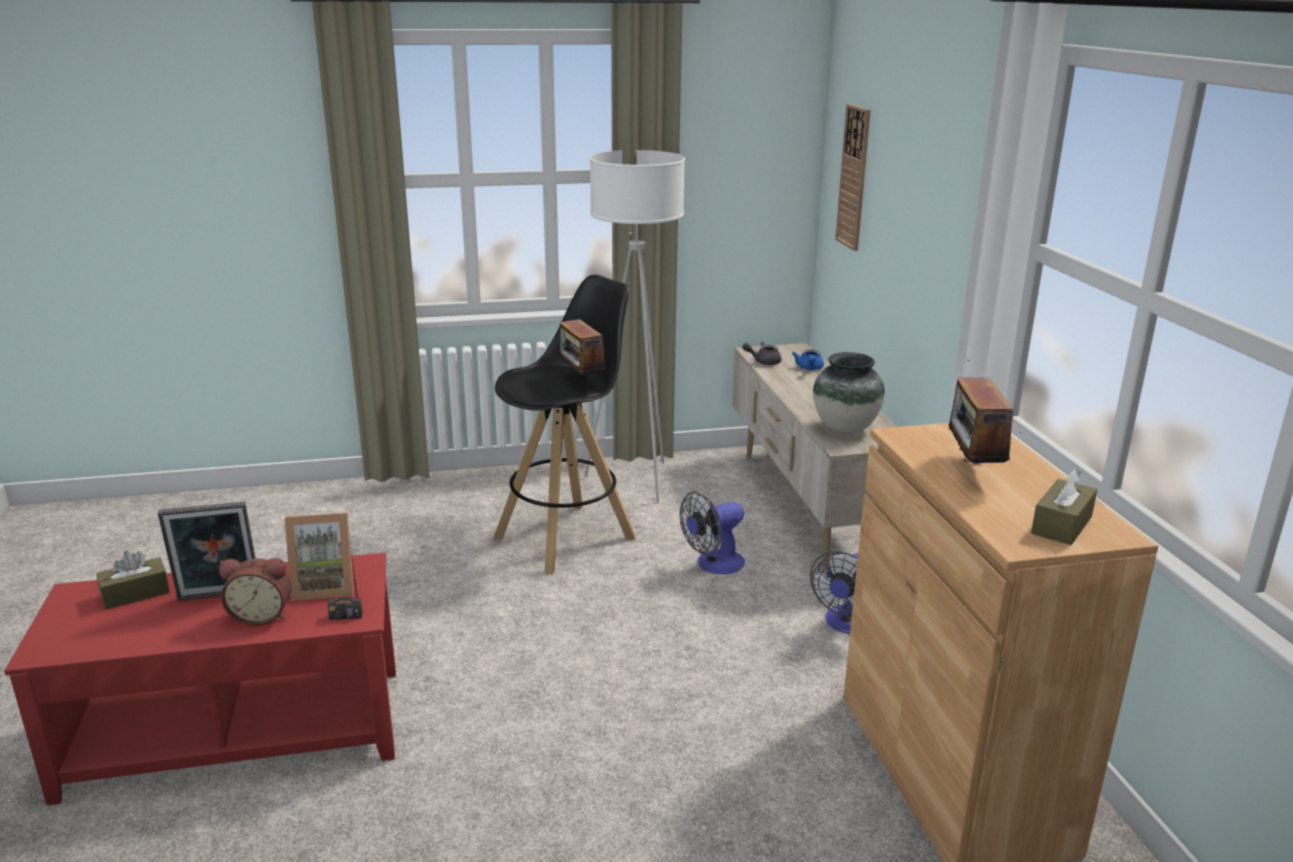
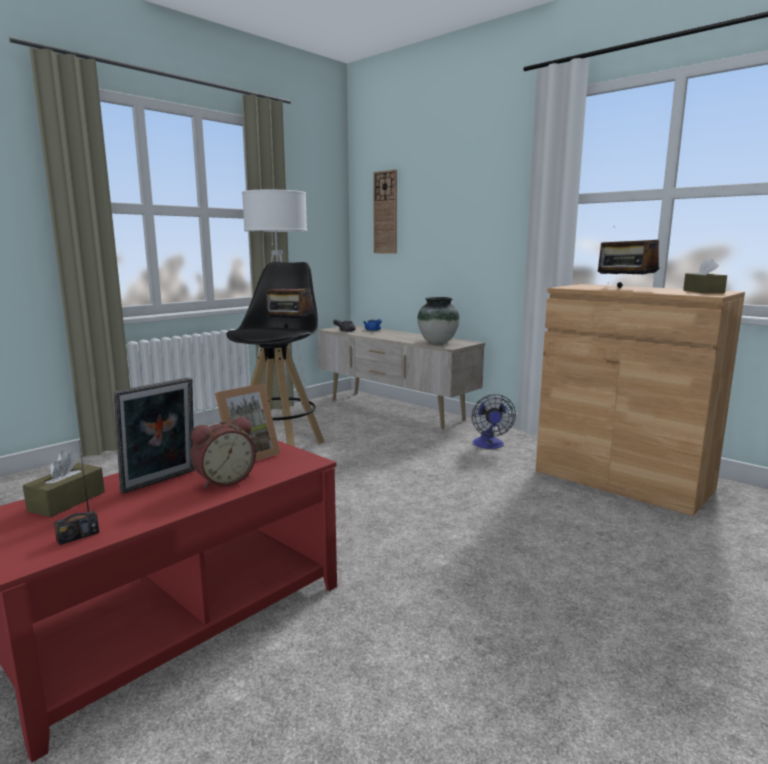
camera: 35 degrees left, 10 degrees down
(346, 615) = (295, 463): radio -> radio (78, 536)
(713, 564) = (386, 441): fan -> none

